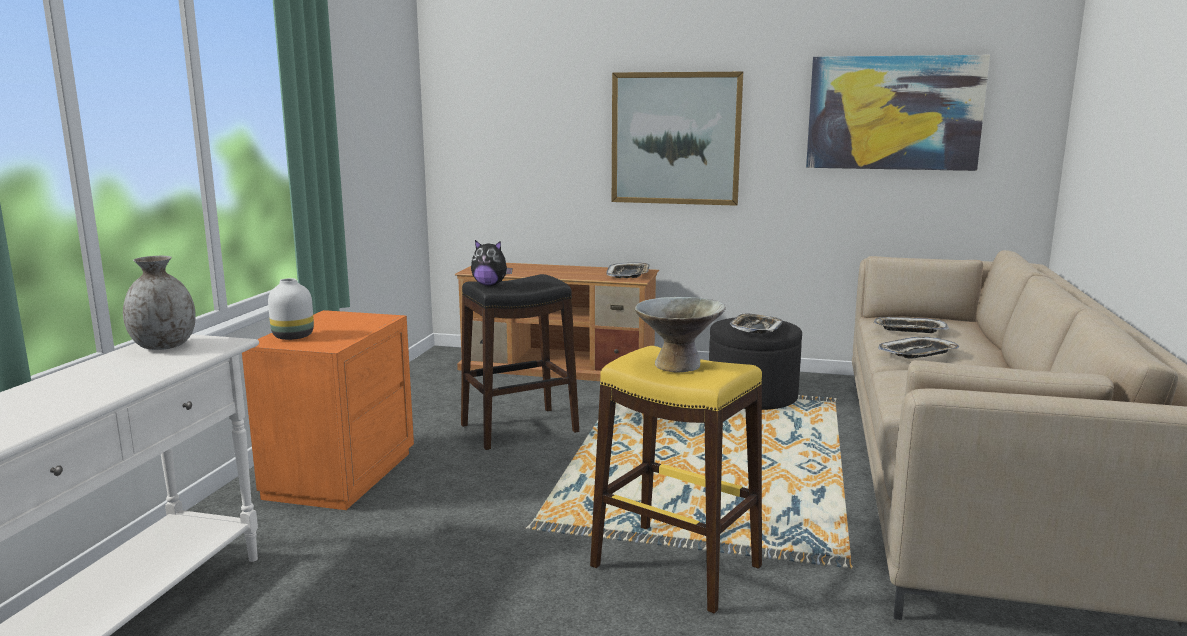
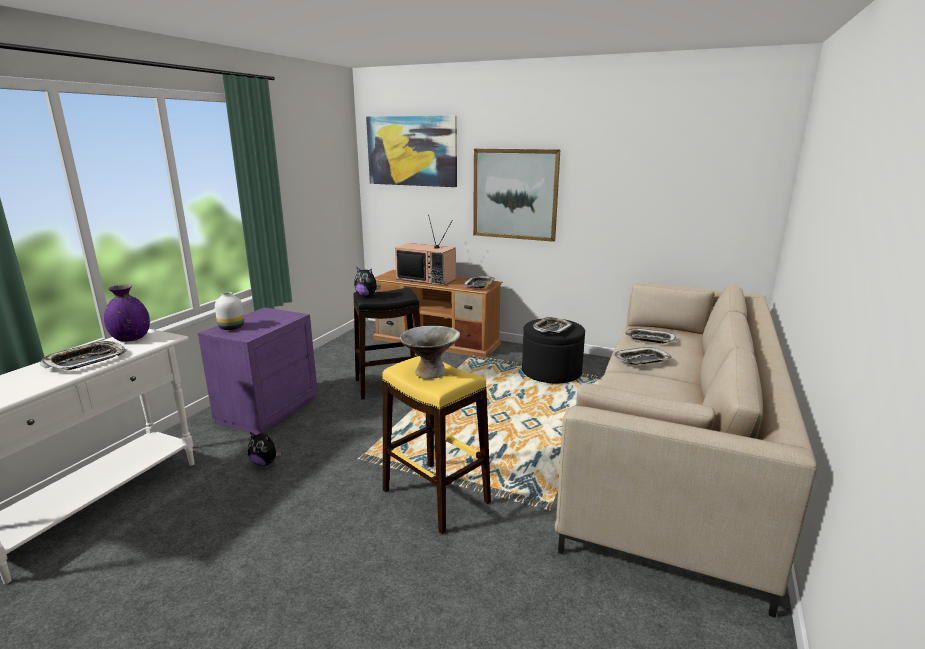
camera: 10 degrees right, 5 degrees up
(114, 376) = (86, 360): none -> tray
(163, 346) = (131, 339): grey vase -> purple vase
(338, 475) = (267, 410): orange nightstand -> purple nightstand
(378, 547) = (265, 463): none -> plush toy
(543, 270) = (427, 279): none -> television
(893, 113) = (663, 181): picture -> picture (412, 151)

